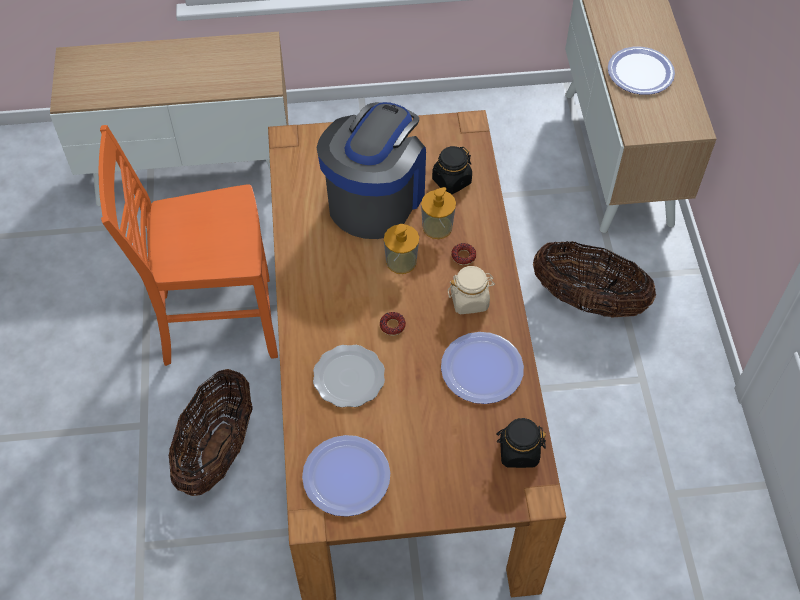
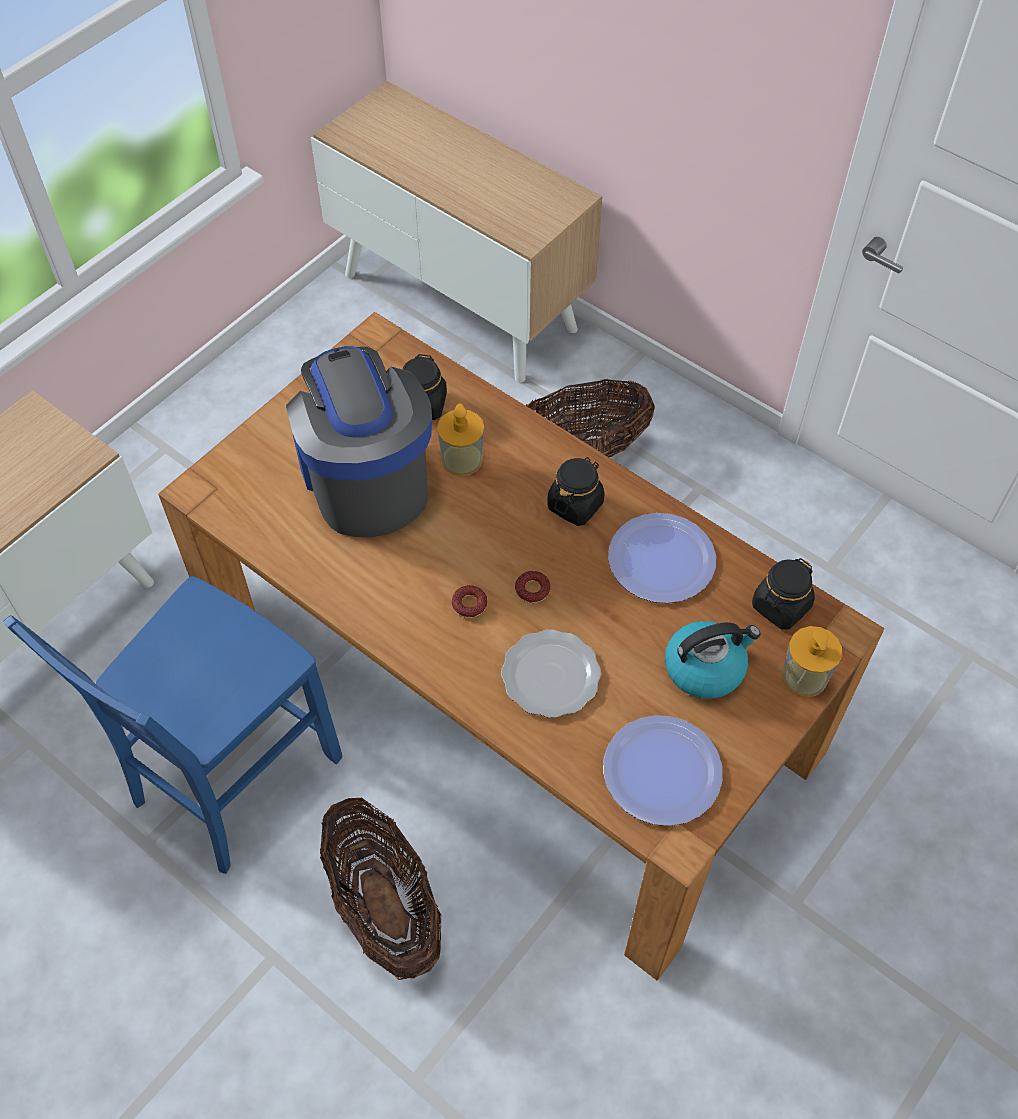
camera: 45 degrees left, 0 degrees up
(215, 322) = (231, 780): orange chair -> blue chair
(401, 261) = (466, 521): soap dispenser -> soap dispenser (804, 677)
(435, 446) = (705, 667): none -> kettle
(463, 256) = (520, 468): donut -> donut (469, 604)
(469, 300) = (575, 505): beige jar -> black jar
(640, 72) = (467, 180): plate -> none

